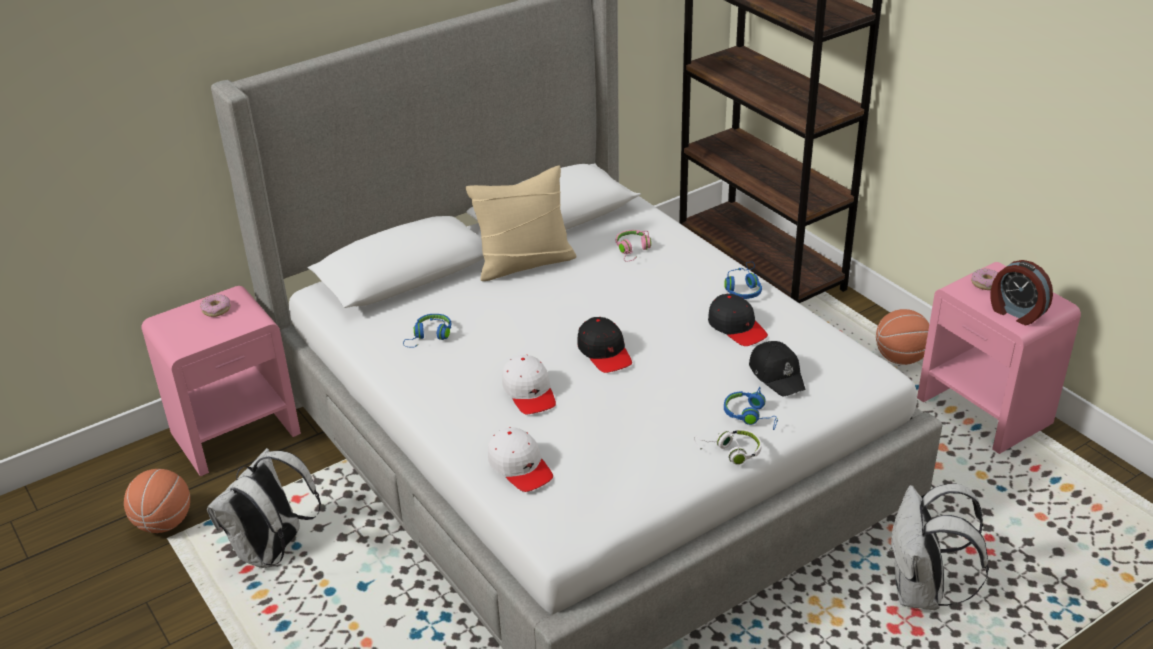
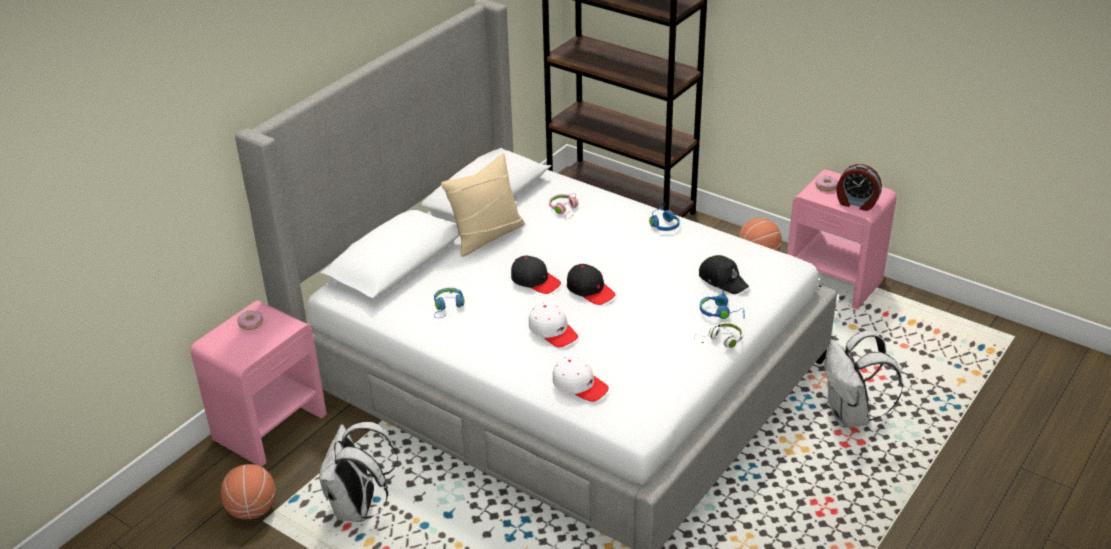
camera: 20 degrees left, 0 degrees up
(737, 327) = (675, 252): black cap -> black cap (535, 280)

